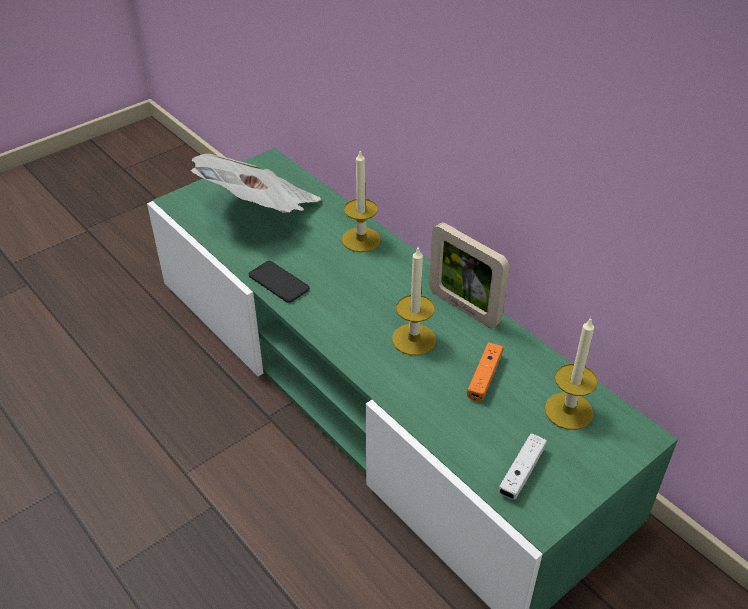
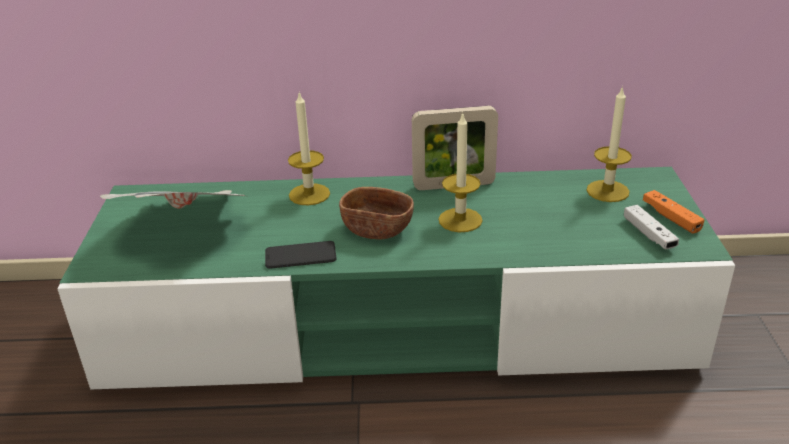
camera: 50 degrees left, 10 degrees down
(351, 301) = (377, 229): none -> brown bowl
(484, 377) = (537, 208): orange game controller -> orange game controller (671, 218)

